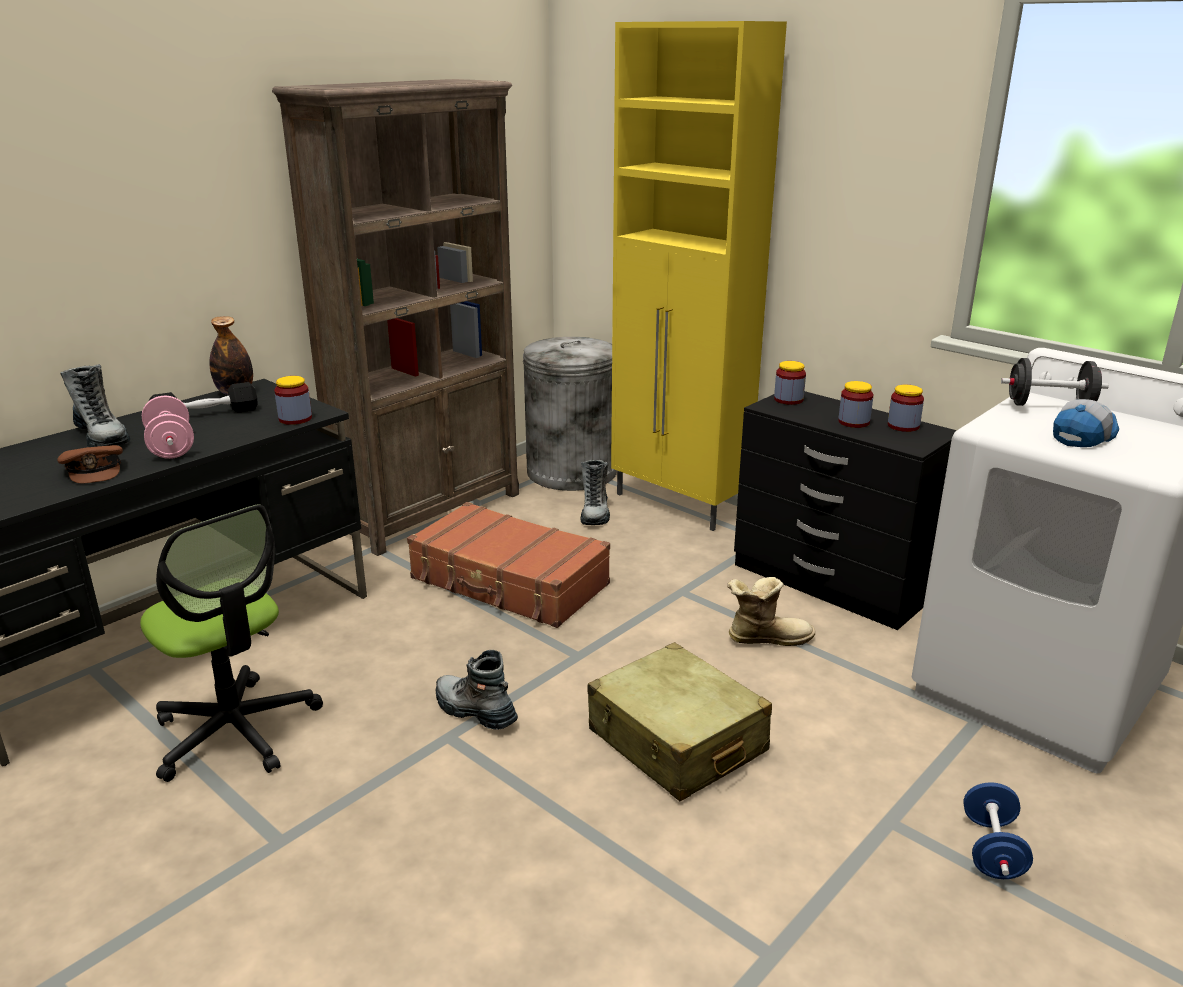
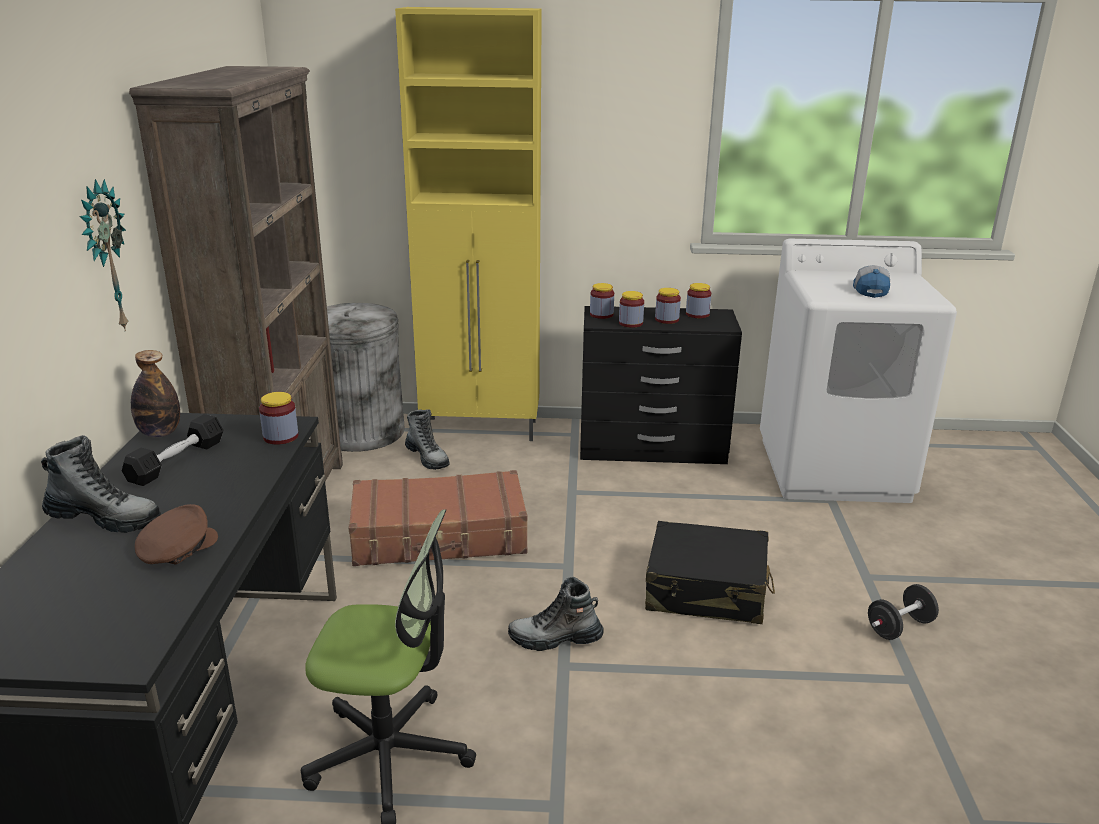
camera: 40 degrees left, 0 degrees up
(94, 470) = (176, 549): brown cap -> brown cap turned 75 degrees counterclockwise
(171, 447) = (210, 500): pink dumbbell -> none
(209, 230) = (104, 257): none -> wall clock
(676, 741) = (706, 590): beige suitcase -> black suitcase
(766, 638) = (665, 500): boot -> none
(803, 415) = (630, 323): none -> jar
(992, 850) = (923, 566): blue dumbbell -> none
(1049, 405) = (824, 276): black dumbbell -> black dumbbell (899, 627)

